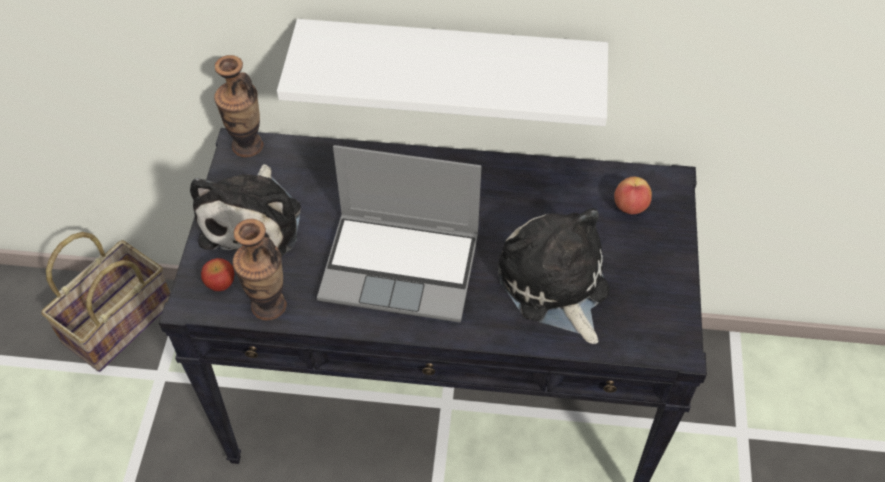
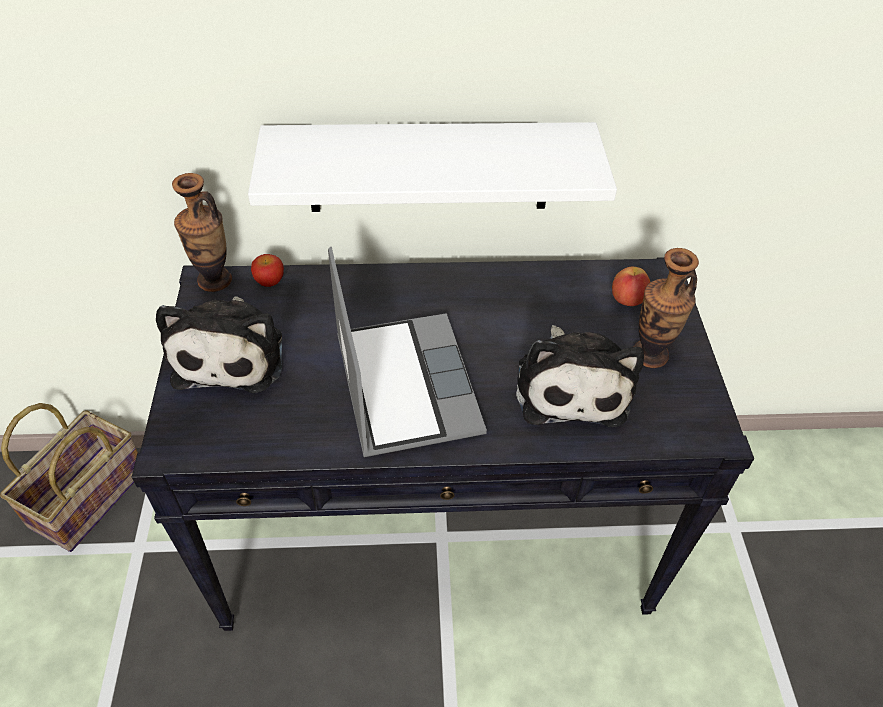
camera: 10 degrees left, 5 degrees down
(221, 284) = (201, 425): apple -> apple (269, 281)
(268, 305) = (259, 442): vase -> vase (650, 354)
(402, 266) = (404, 384): laptop -> laptop turned 105 degrees counterclockwise
(555, 286) = (571, 385): plush toy -> plush toy turned 150 degrees counterclockwise

